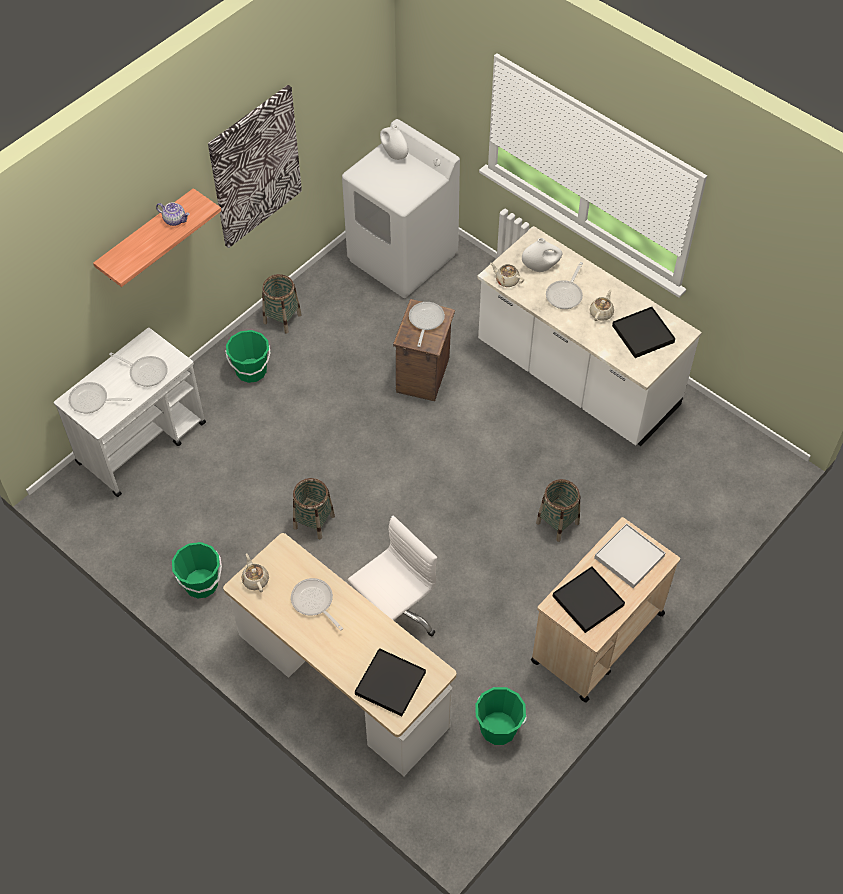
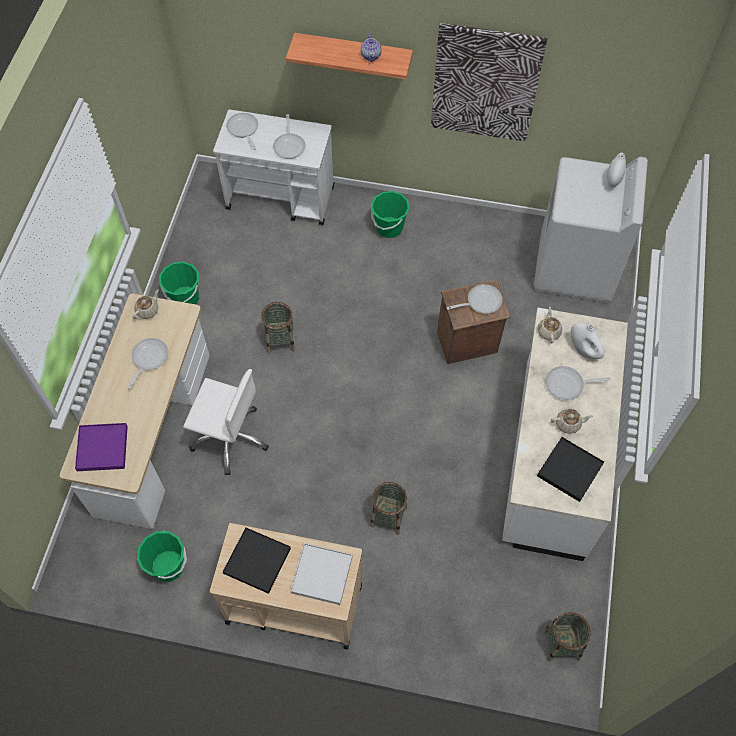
camera: 60 degrees right, 5 degrees up
(282, 318) = (452, 220): basket -> basket (561, 644)
(390, 683) = (102, 448): black tray -> purple tray

